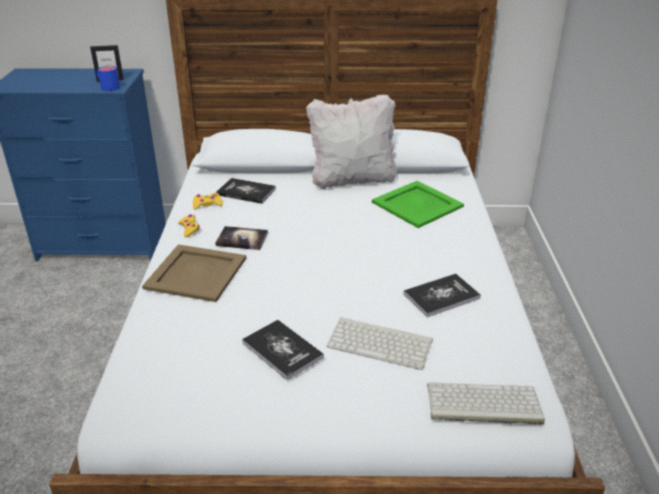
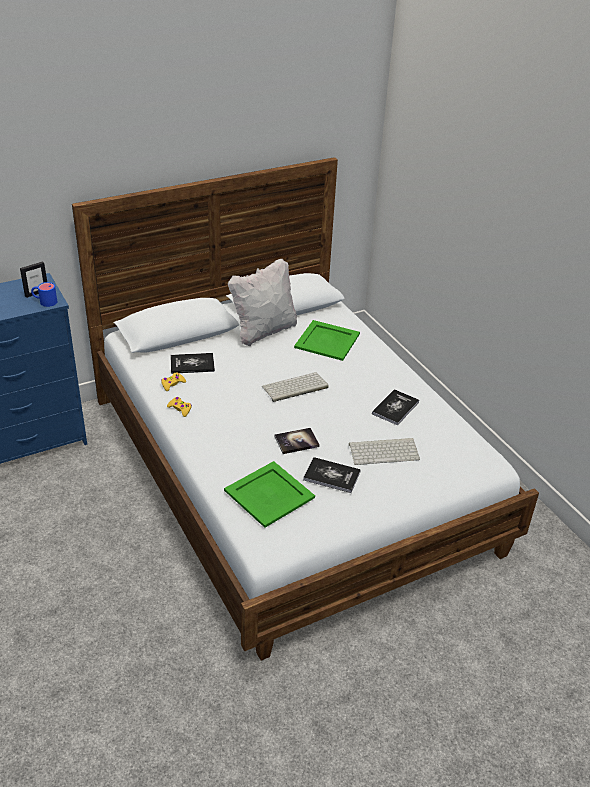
camera: 30 degrees left, 5 degrees up
(184, 345) = (268, 494): none -> green tray
(195, 272) = (222, 442): beige tray -> none
(242, 239) = (229, 406): book -> book (296, 441)
(482, 404) = (465, 468): keyboard -> keyboard (294, 388)

